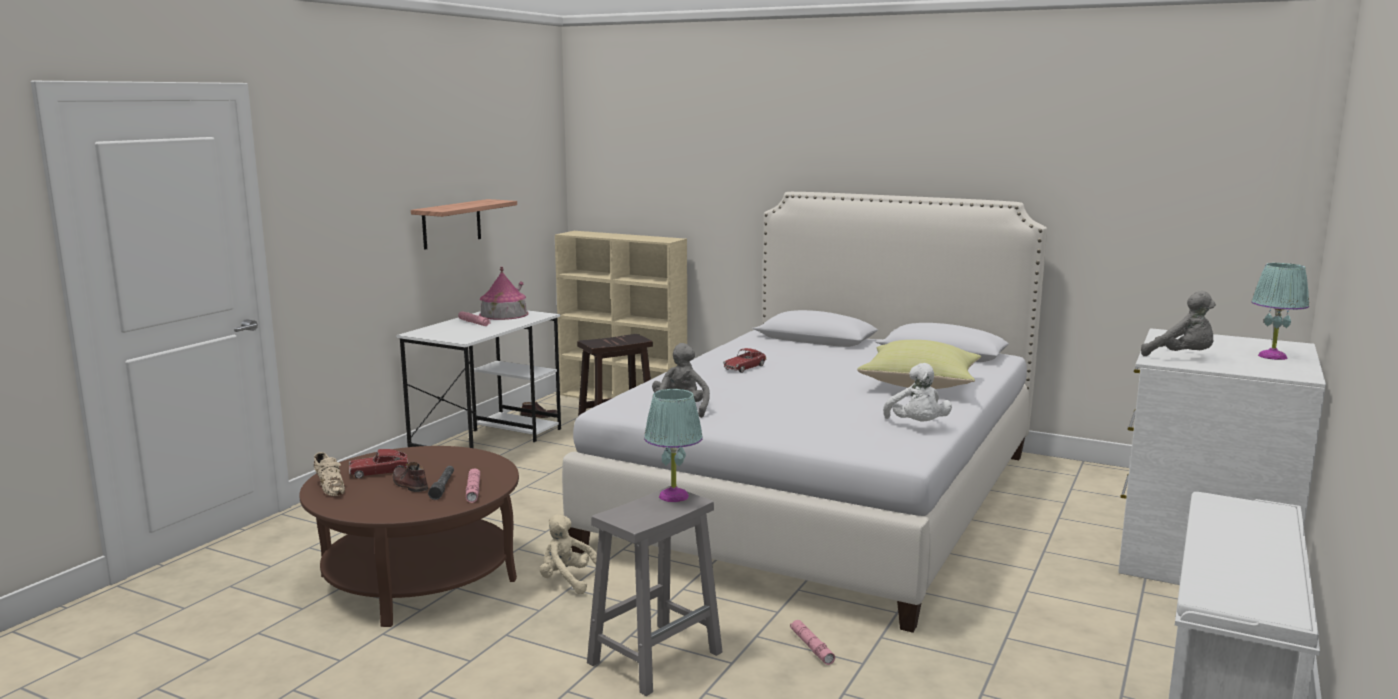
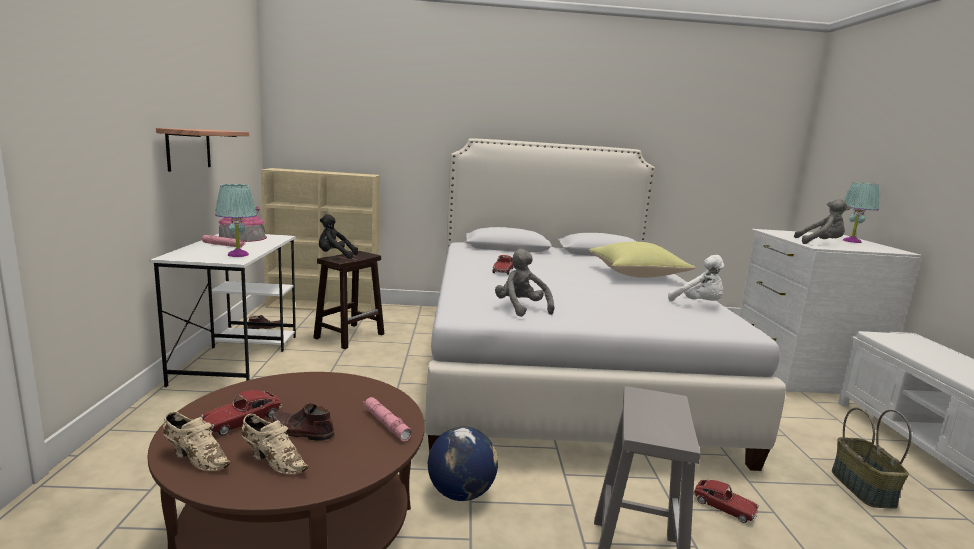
camera: 30 degrees left, 0 degrees up
(372, 497) = (273, 460): none -> beige shoe
(443, 487) = (346, 426): grey flashlight -> none
(568, 581) = (461, 493): beige plush toy -> globe
(600, 339) = (335, 256): none -> black plush toy
(673, 496) = (649, 398): turquoise table lamp -> turquoise table lamp (237, 254)
(811, 647) = (724, 507): pink flashlight -> toy car
(1023, 674) = (864, 488): none -> basket

